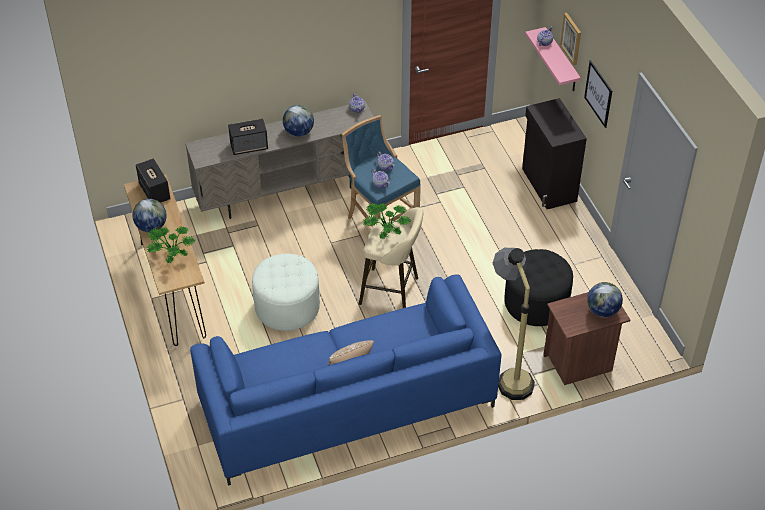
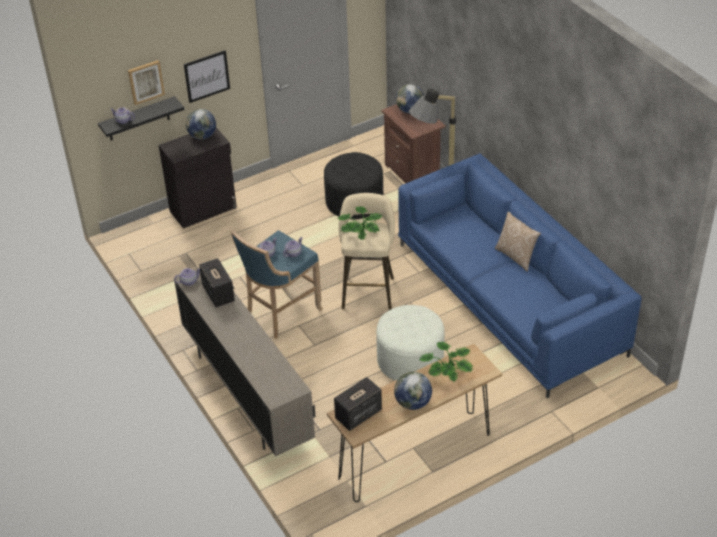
camera: 100 degrees left, 5 degrees down
(249, 146) = (265, 353): speaker -> speaker (218, 293)
(298, 132) = (234, 319): globe -> globe (202, 136)
(561, 61) = (138, 119): pink shelf -> black shelf

